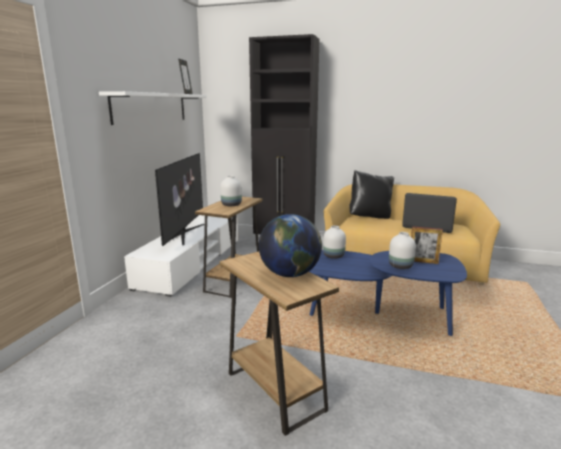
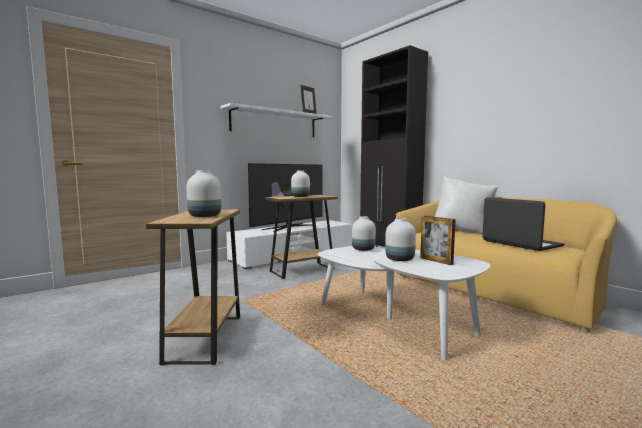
camera: 35 degrees right, 10 degrees down
(290, 274) = (206, 216): globe -> white vase
(370, 217) = (463, 231): black pillow -> white pillow
(379, 313) = (393, 319): blue coffee table -> white coffee table

